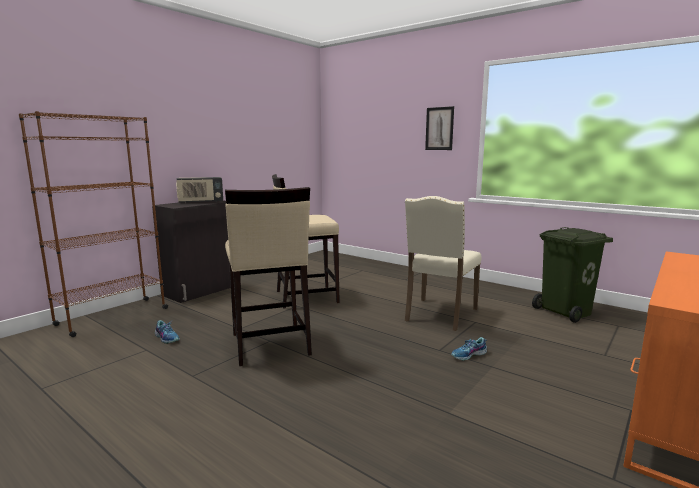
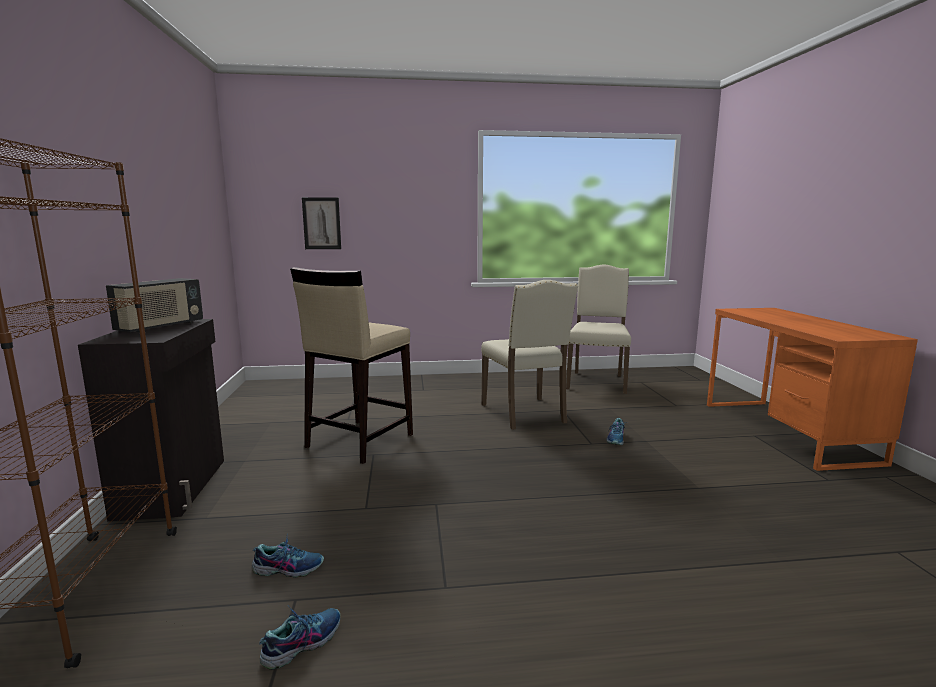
camera: 45 degrees left, 0 degrees up
(118, 365) = (302, 643): none -> shoe
(269, 344) = (446, 508): beige stool -> none
(439, 128) = (427, 203): picture -> picture (321, 223)
(566, 312) = (597, 381): green trash can -> beige chair

